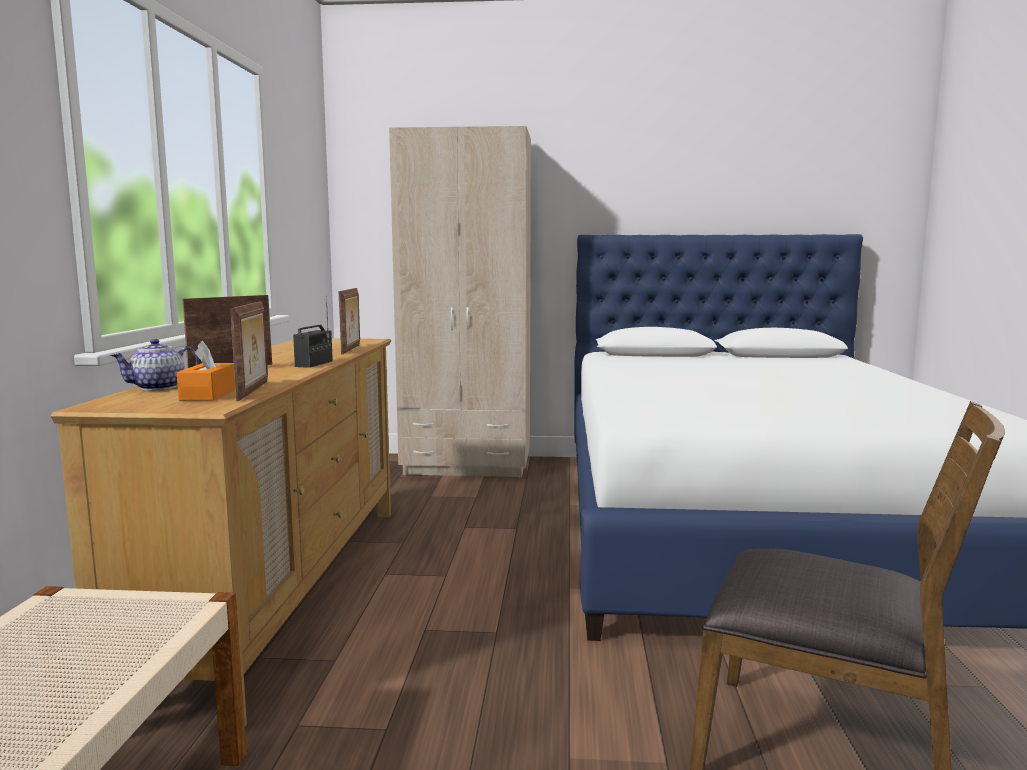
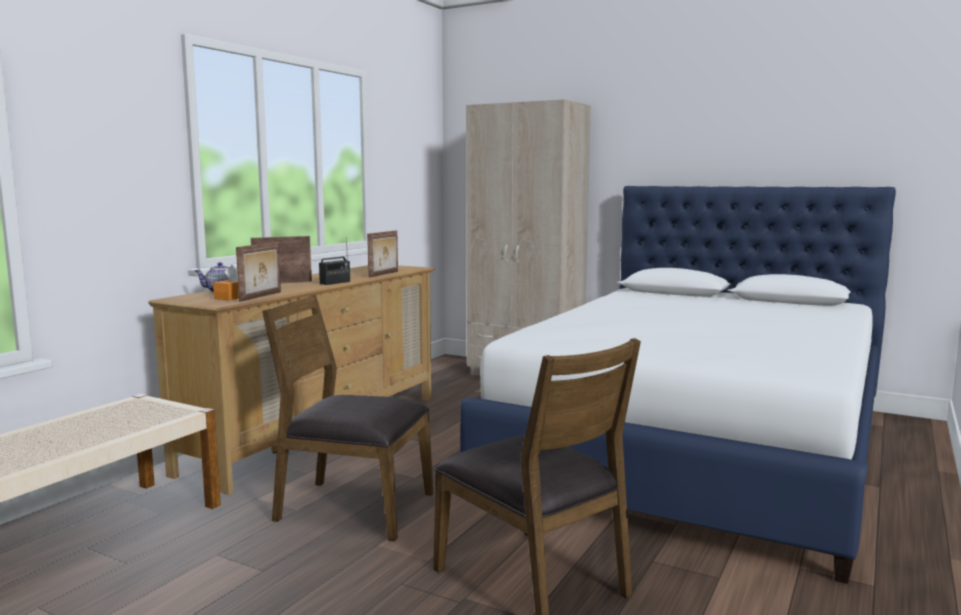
camera: 25 degrees right, 0 degrees up
(466, 702) = (353, 507): none -> brown chair

